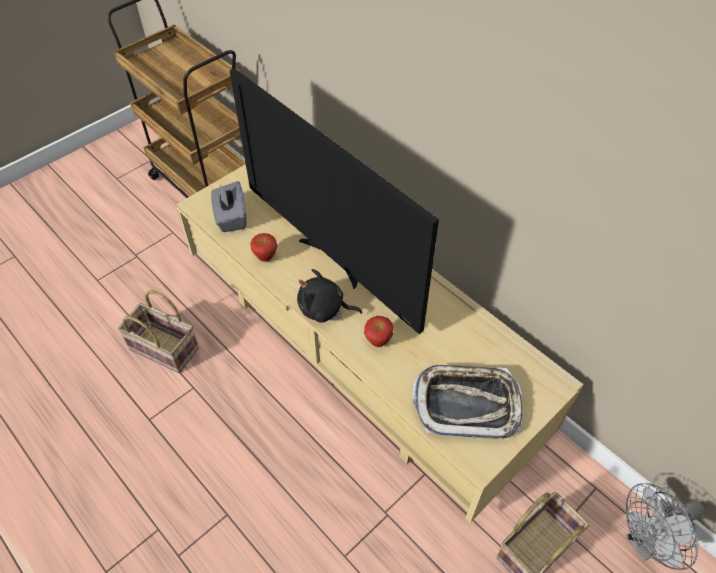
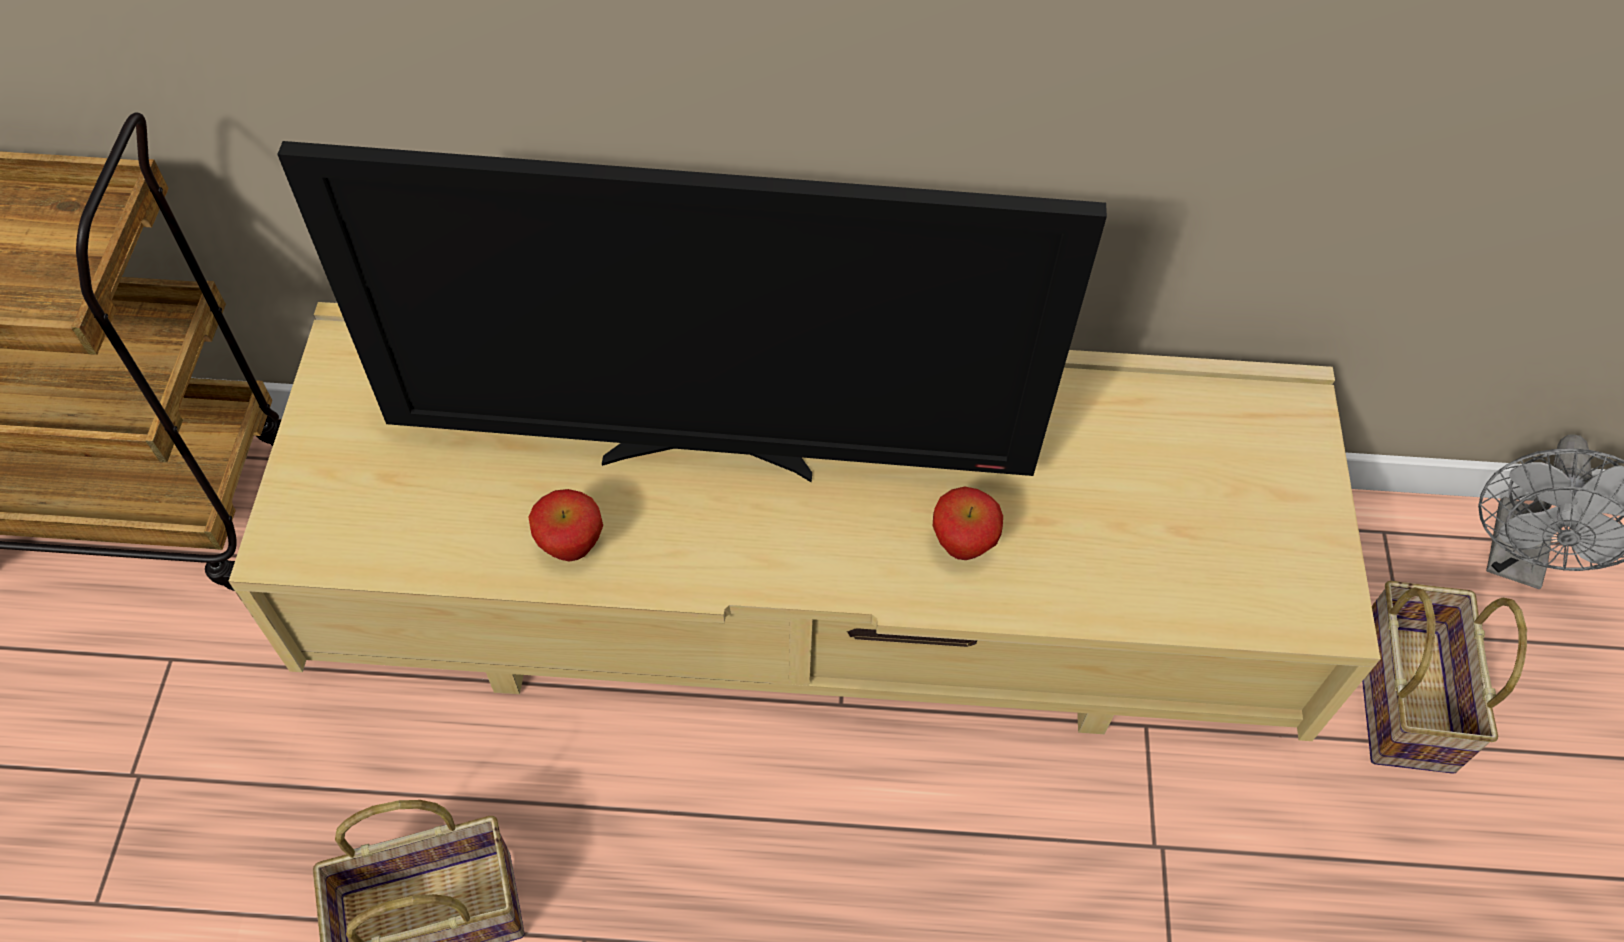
camera: 45 degrees left, 5 degrees up
(231, 217) = (398, 518): grey tissue box -> none
(324, 309) = (803, 562): black plush toy -> none
(467, 404) = (1213, 539): tray -> none

